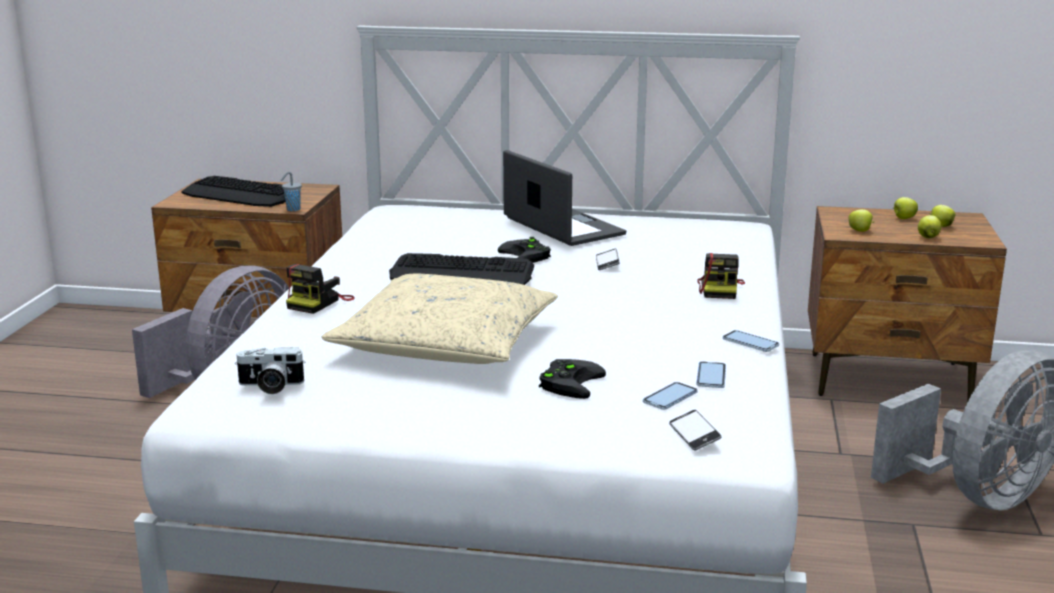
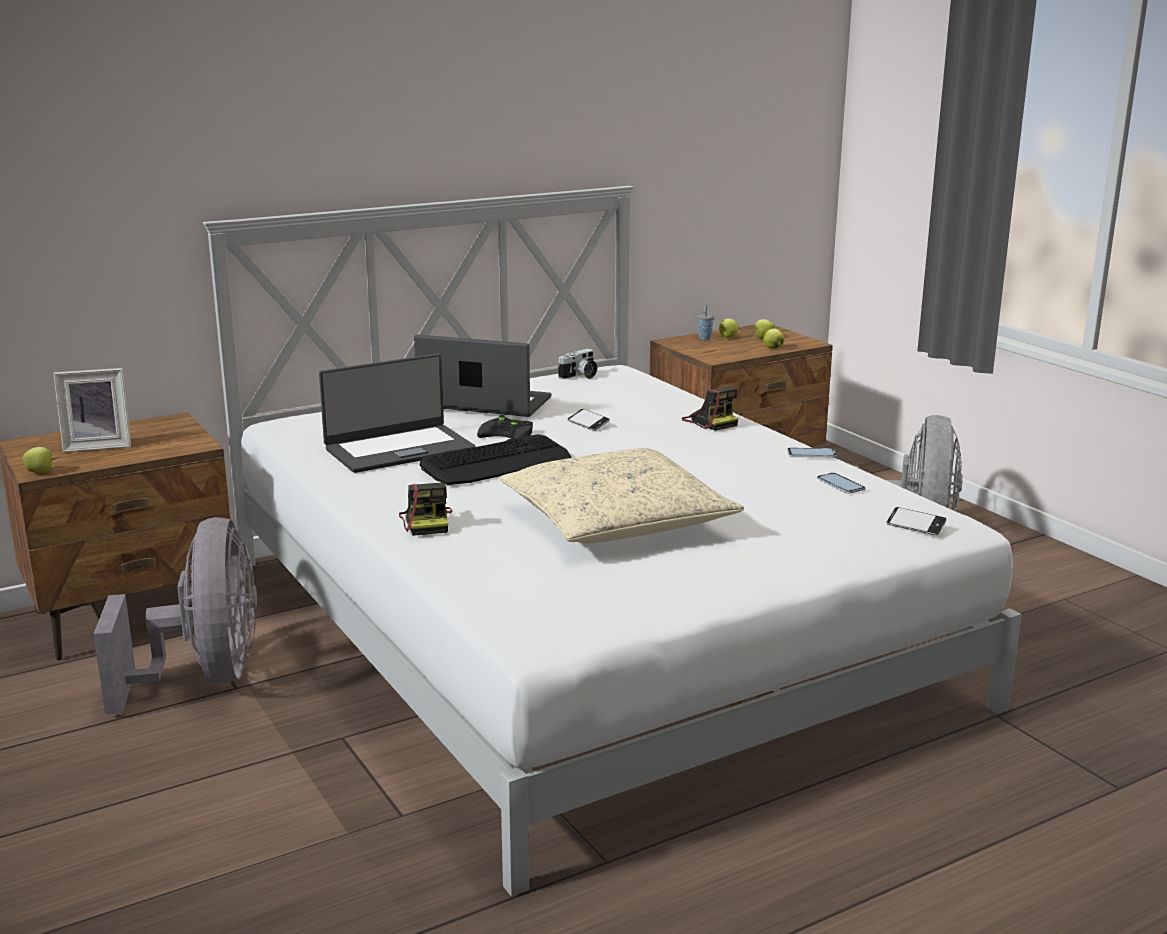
camera: 40 degrees left, 0 degrees up
(241, 194) = (98, 445): keyboard -> picture frame
(270, 386) = (567, 598): camera -> camera (579, 376)
(292, 209) = (200, 447): grey cup -> grey cup (704, 339)
(422, 246) = (399, 449): none -> laptop
(569, 382) = (764, 519): black game controller -> none
(670, 397) = (849, 507): phone -> none
(860, 231) = (721, 353): apple -> apple (41, 472)

